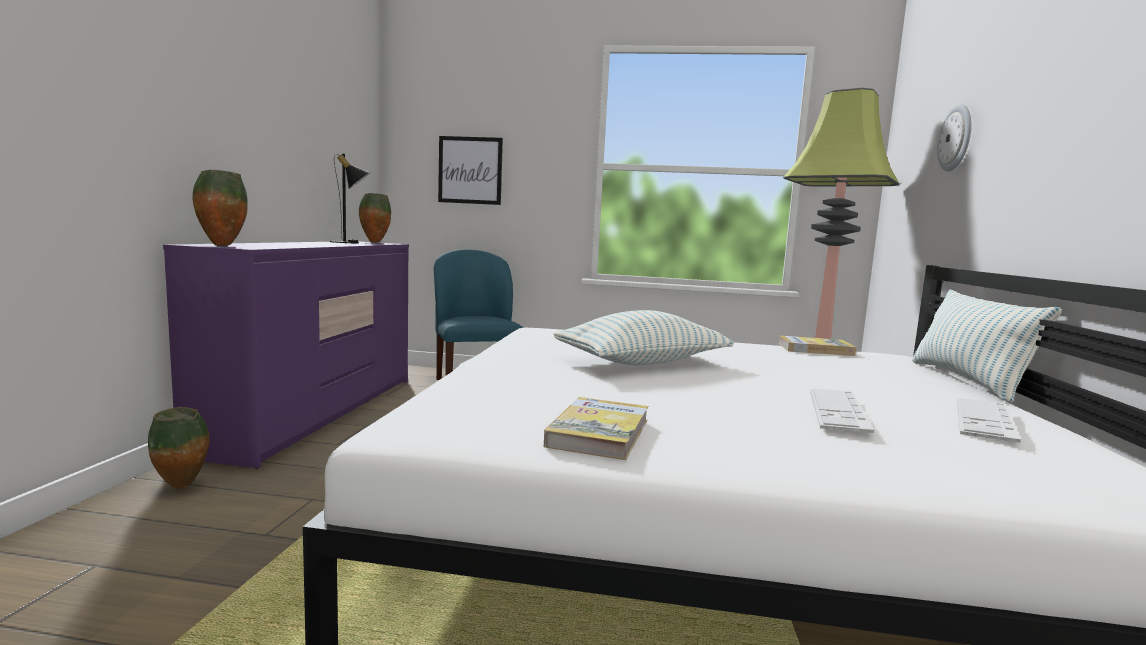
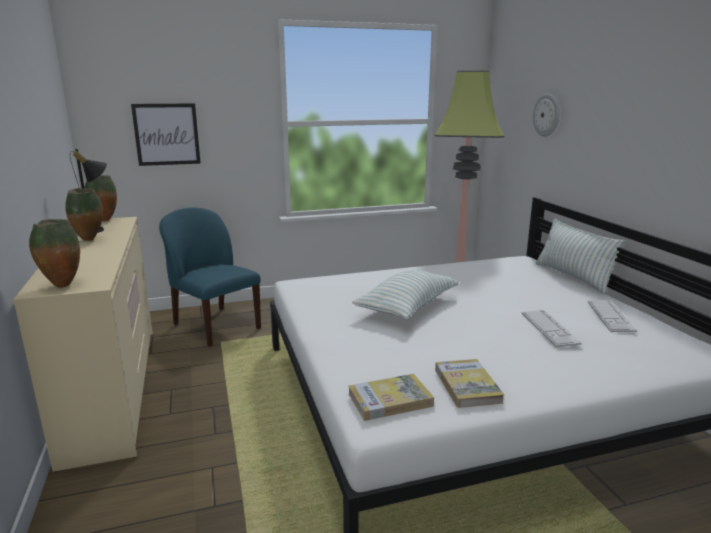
camera: 25 degrees left, 10 degrees up
(182, 487) = (96, 493): vase -> vase (90, 240)
(318, 412) = (114, 388): purple dresser -> beige dresser
(815, 349) = (479, 263): book -> book (390, 400)

